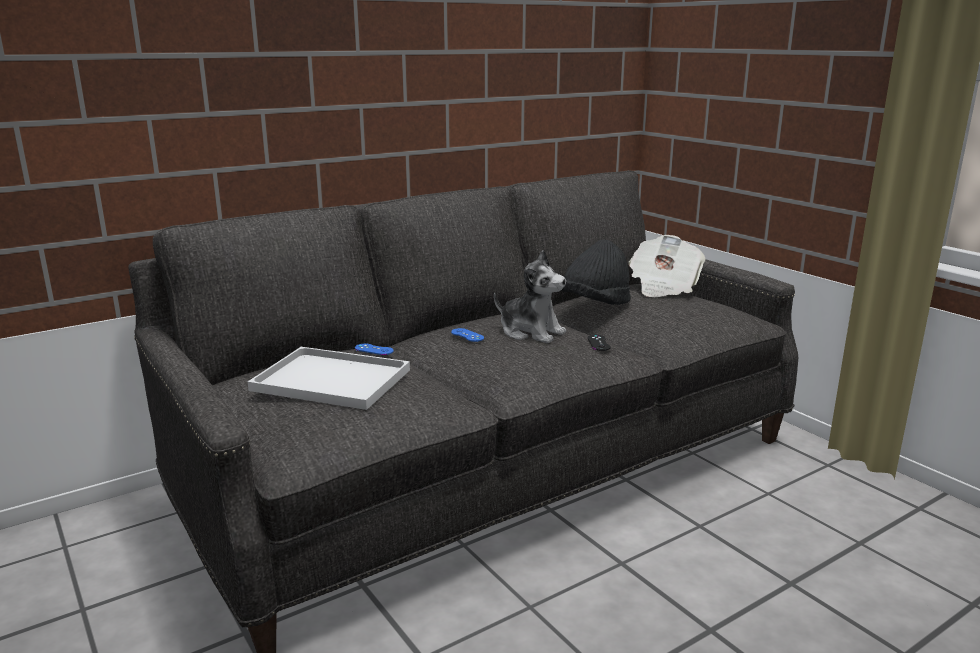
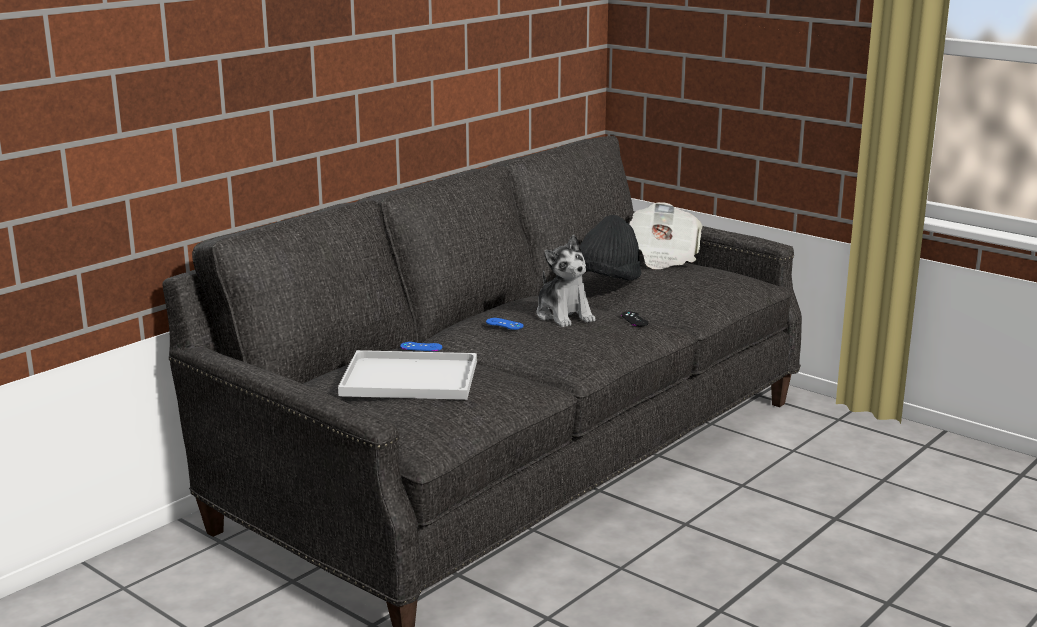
camera: 15 degrees left, 0 degrees up
(531, 332) = (564, 315): plush toy -> plush toy turned 45 degrees clockwise

